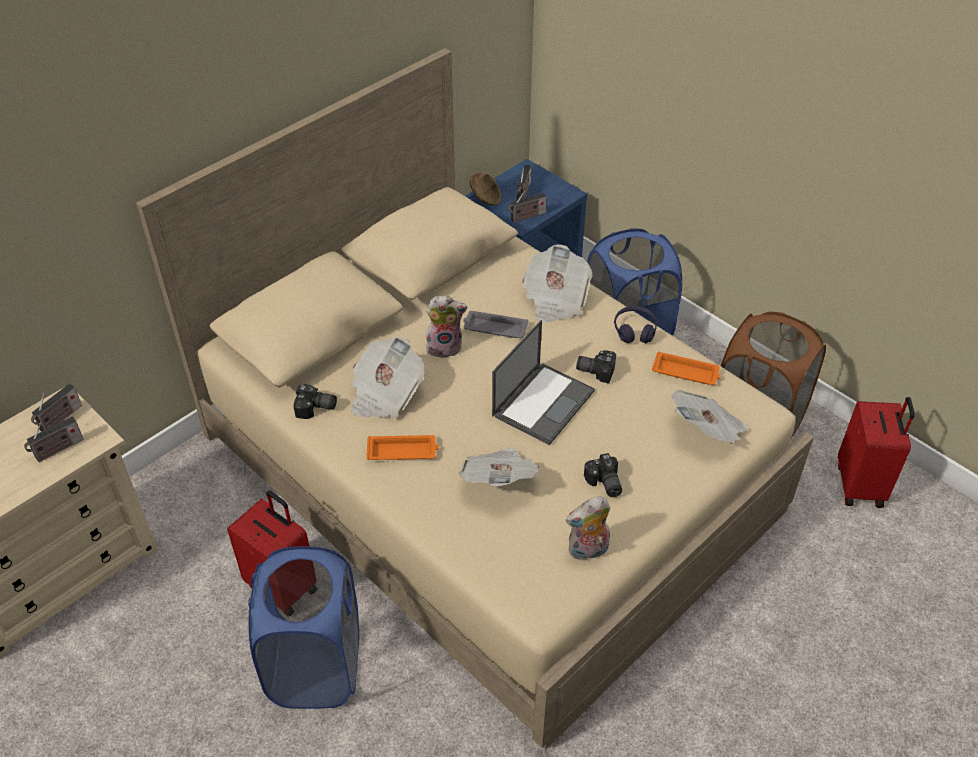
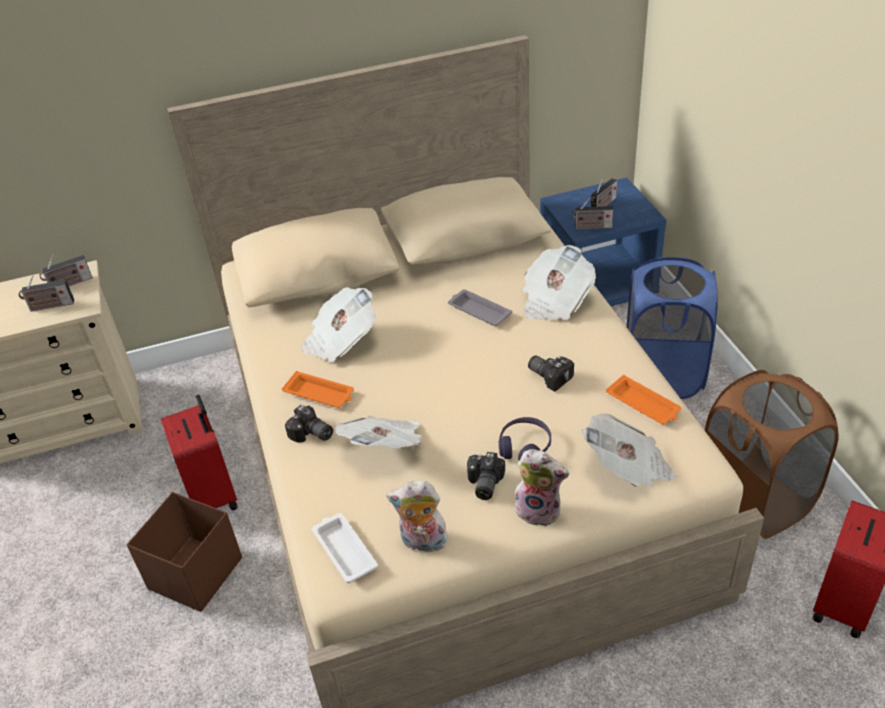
camera: 30 degrees right, 5 degrees down
(316, 409) = (274, 336): camera -> camera (311, 434)
(316, 667) = (194, 574): blue laundry basket -> brown storage box
(445, 346) = (422, 315): plush toy -> plush toy (540, 510)
(485, 198) = (563, 203): brown bowl -> none
(527, 582) = (344, 550): none -> white tray
(543, 402) = (478, 390): laptop -> none
(634, 330) = (616, 350): purple headphones -> purple headphones (524, 447)

